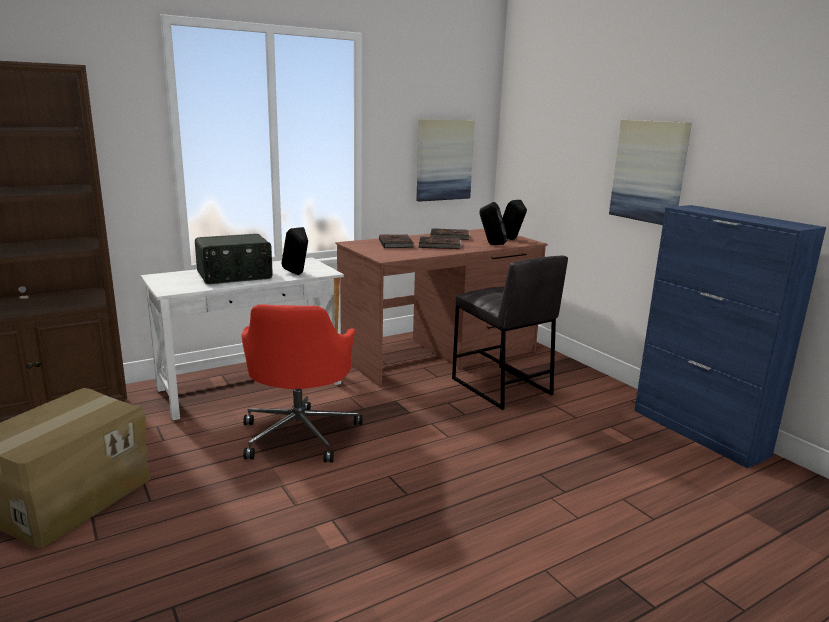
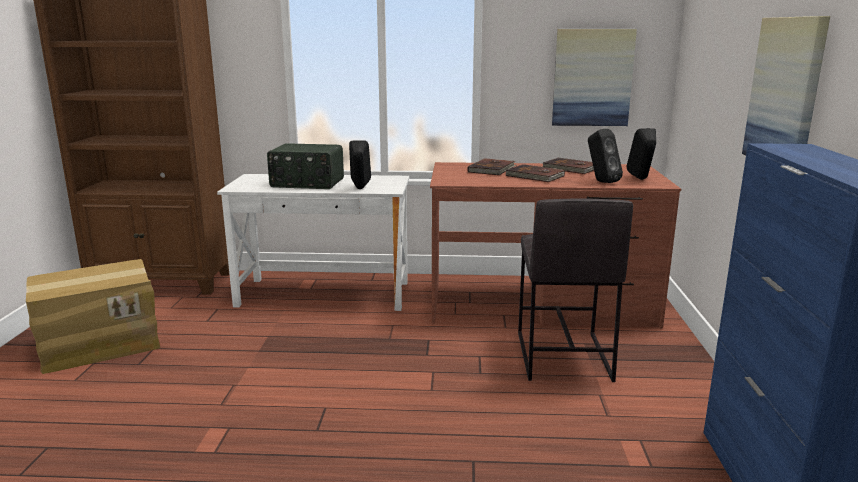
camera: 35 degrees right, 0 degrees up
(300, 433) = (307, 345): red office chair -> none

